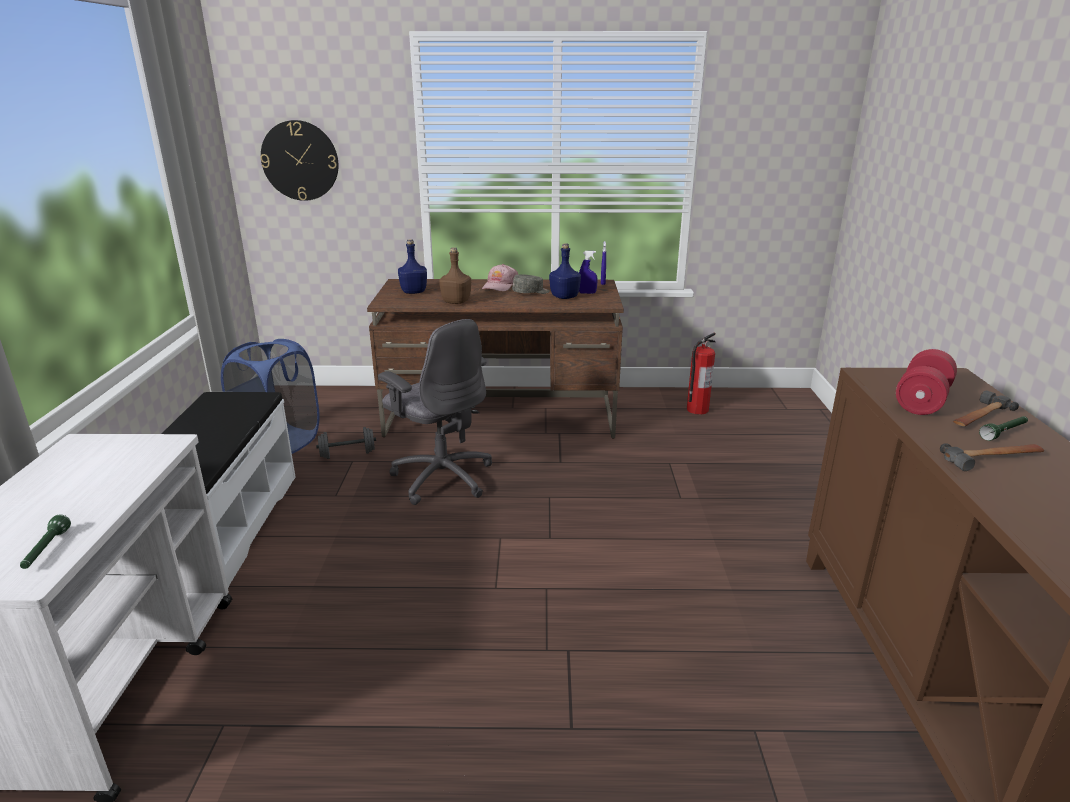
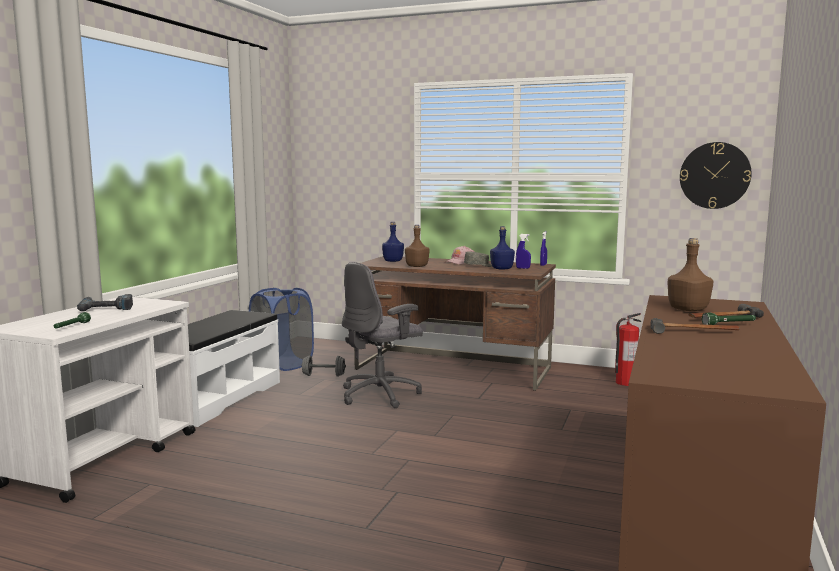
camera: 20 degrees right, 15 degrees down
(67, 476) = (106, 308): none -> power drill
(300, 160) = (336, 171): wall clock -> wall clock (714, 175)
(442, 477) = (381, 395): grey office chair -> grey office chair turned 75 degrees clockwise
(921, 400) = (687, 310): red dumbbell -> brown bottle

